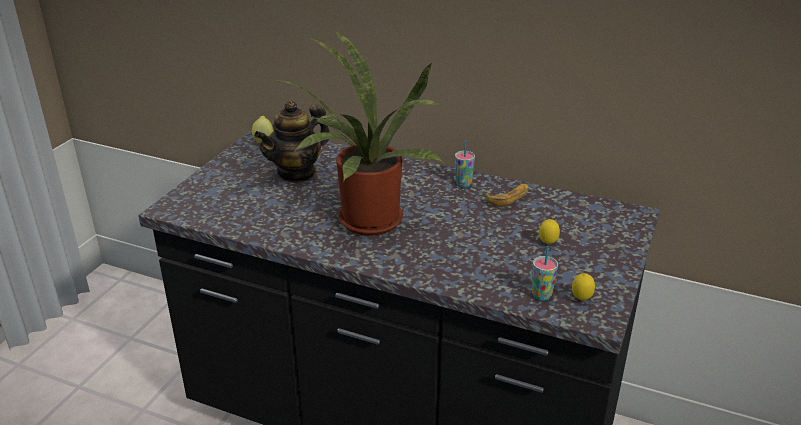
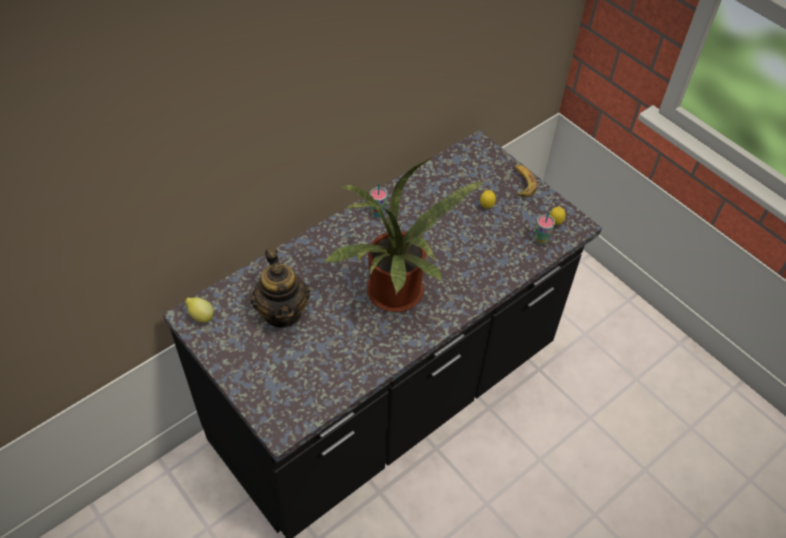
camera: 65 degrees left, 20 degrees up
(508, 197) = (415, 197): banana -> banana (522, 183)

